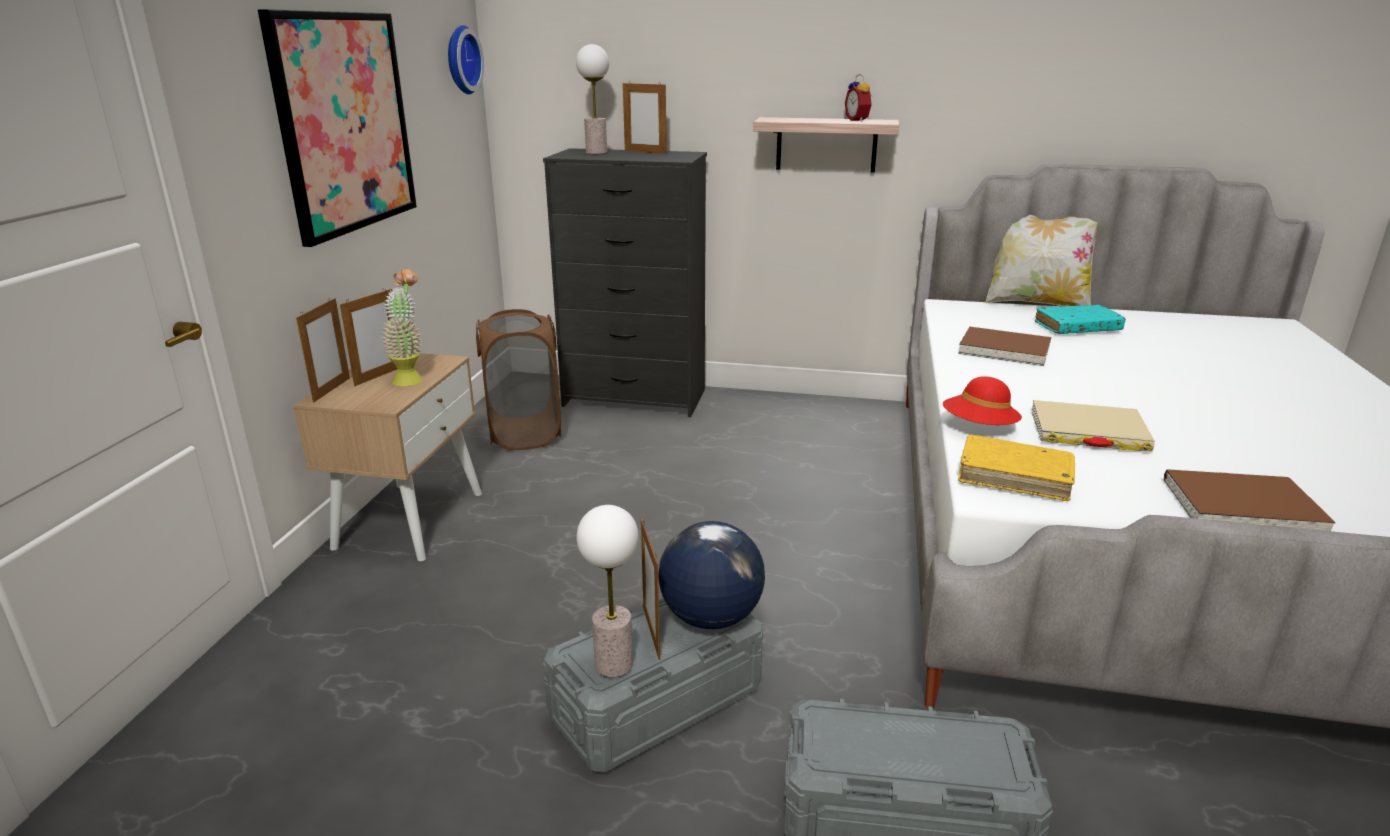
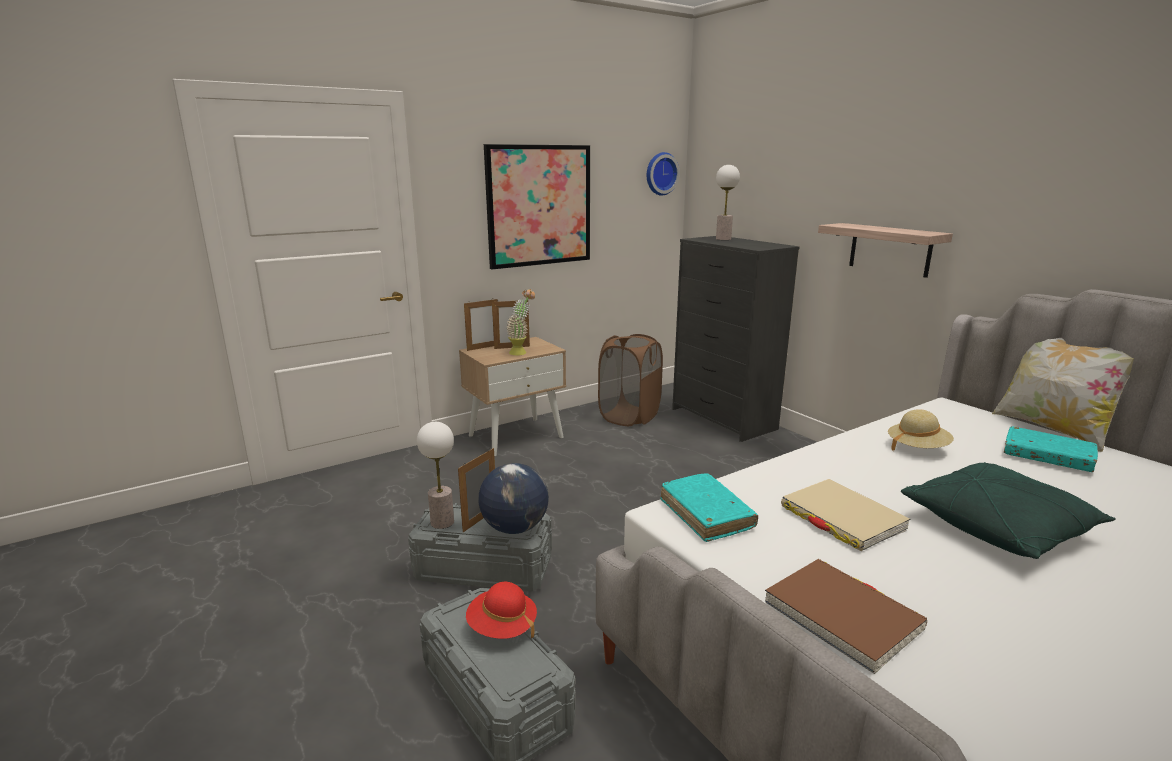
camera: 45 degrees right, 5 degrees down
(645, 152) = (755, 242): picture frame -> none
(858, 120) = (908, 230): alarm clock -> none
(979, 428) = (758, 481): red hat -> red hat (502, 627)
(1004, 350) = (917, 448): brown book -> beige hat
(1014, 477) = (706, 514): yellow book -> turquoise book
(1161, 393) = (998, 527): none -> green pillow

